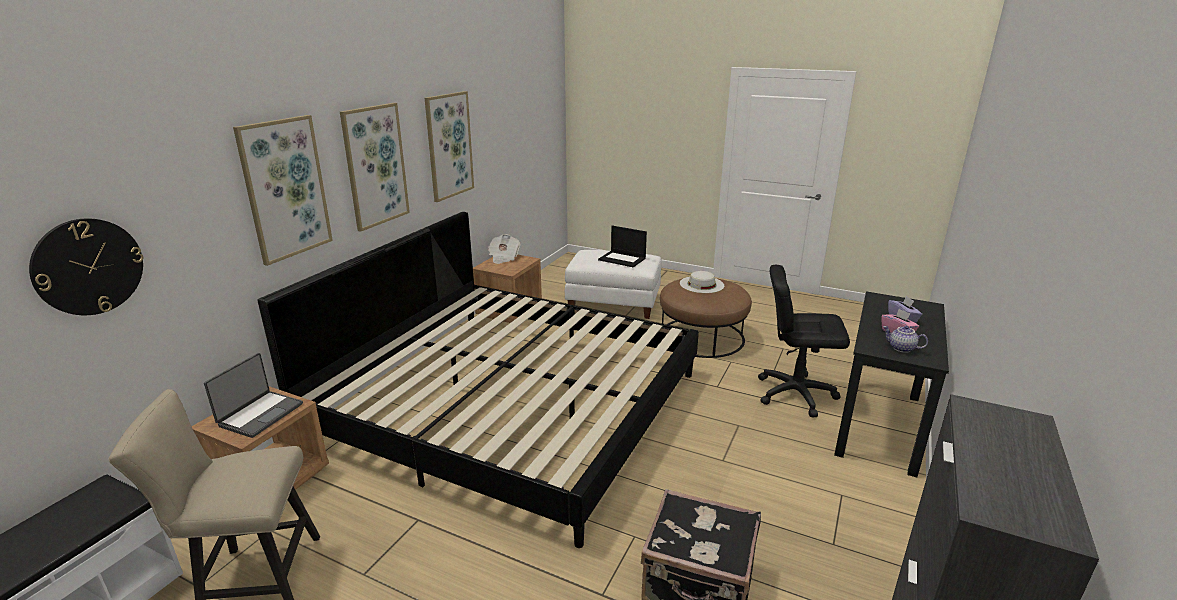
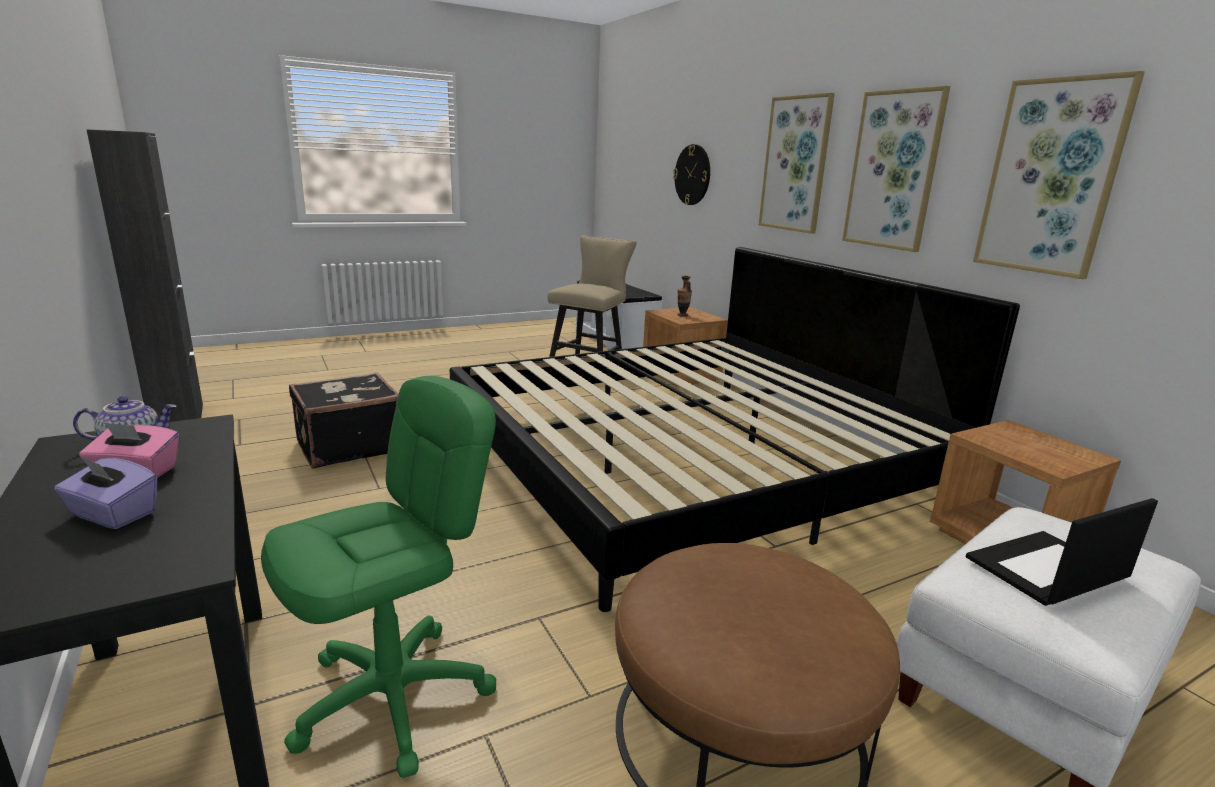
camera: 125 degrees right, 5 degrees down
(260, 414) = (682, 315): laptop -> vase
(503, 258) = (1069, 451): newspaper -> none
(701, 284) = (791, 612): white hat -> none
(795, 394) = (394, 697): black office chair -> green office chair

